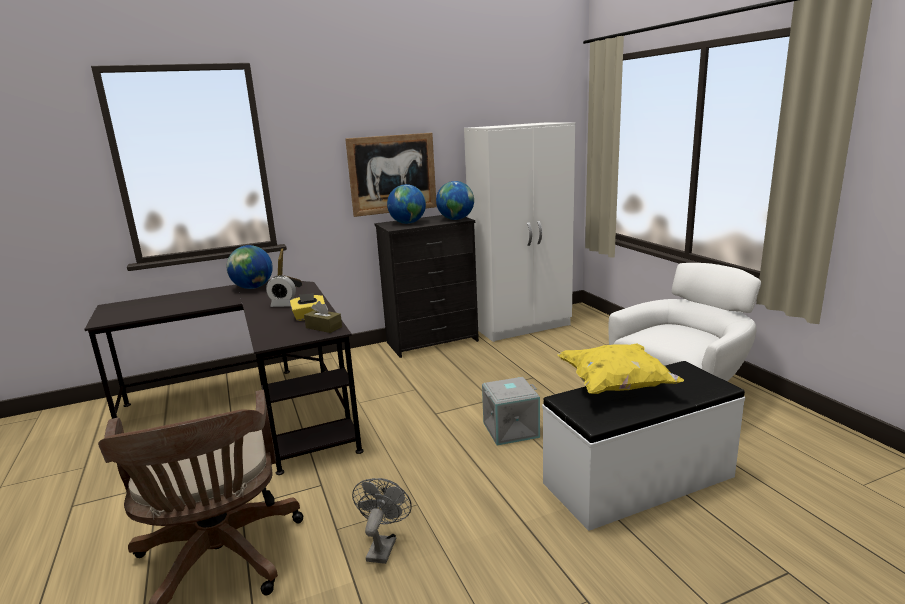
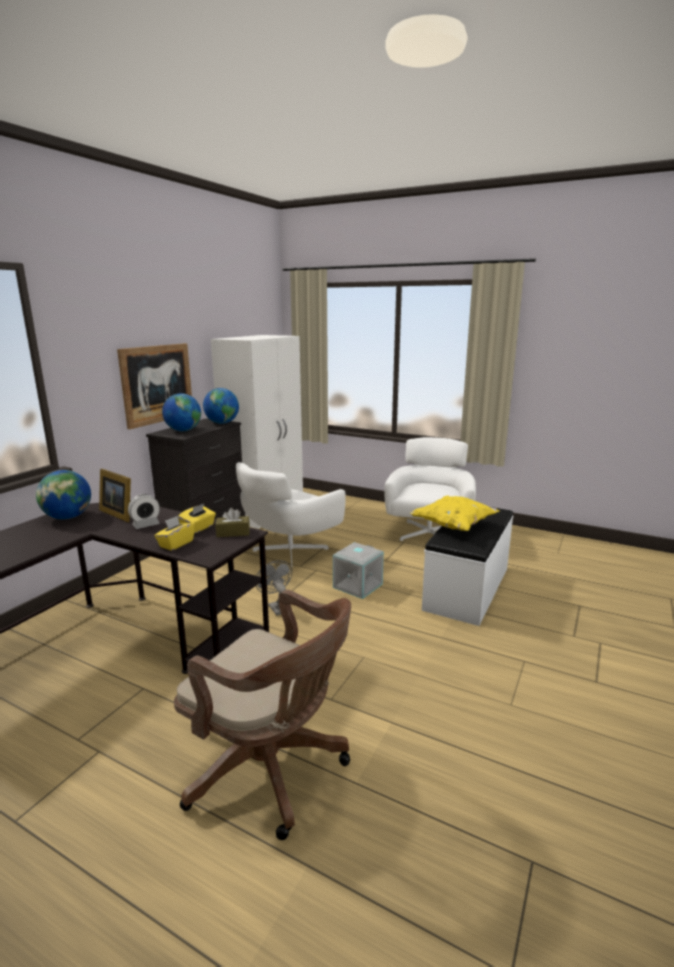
camera: 40 degrees left, 0 degrees up
(270, 326) = (176, 544): none -> yellow tissue box
(383, 545) = (378, 692): grey fan -> grey fan (276, 607)
(490, 372) = (288, 551): none -> white armchair

